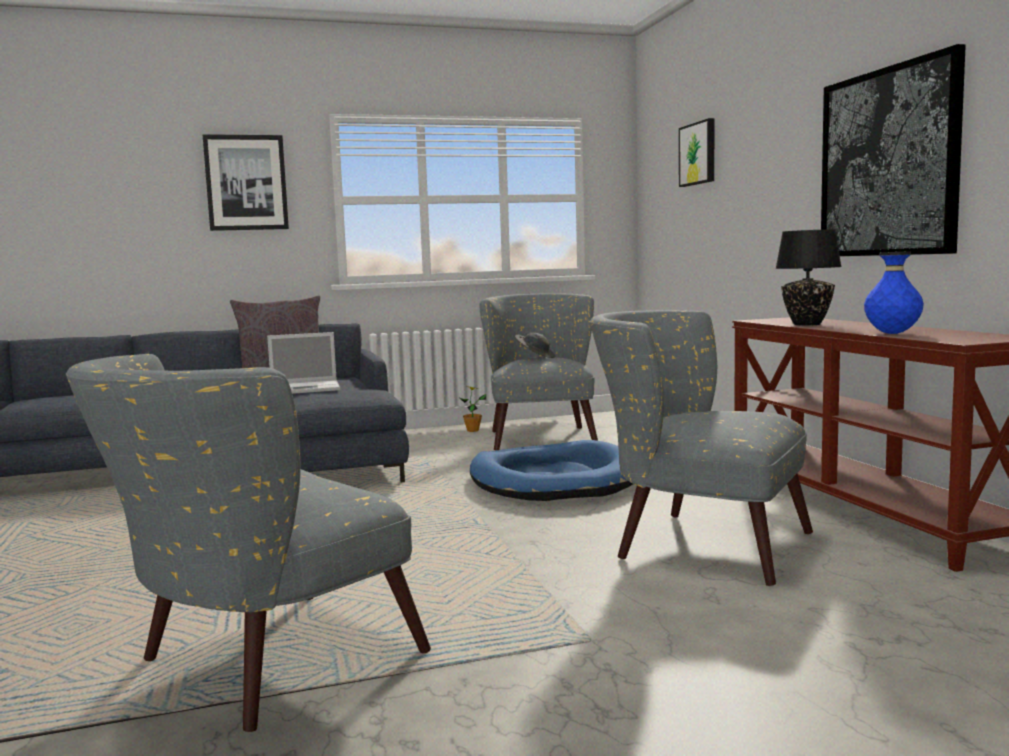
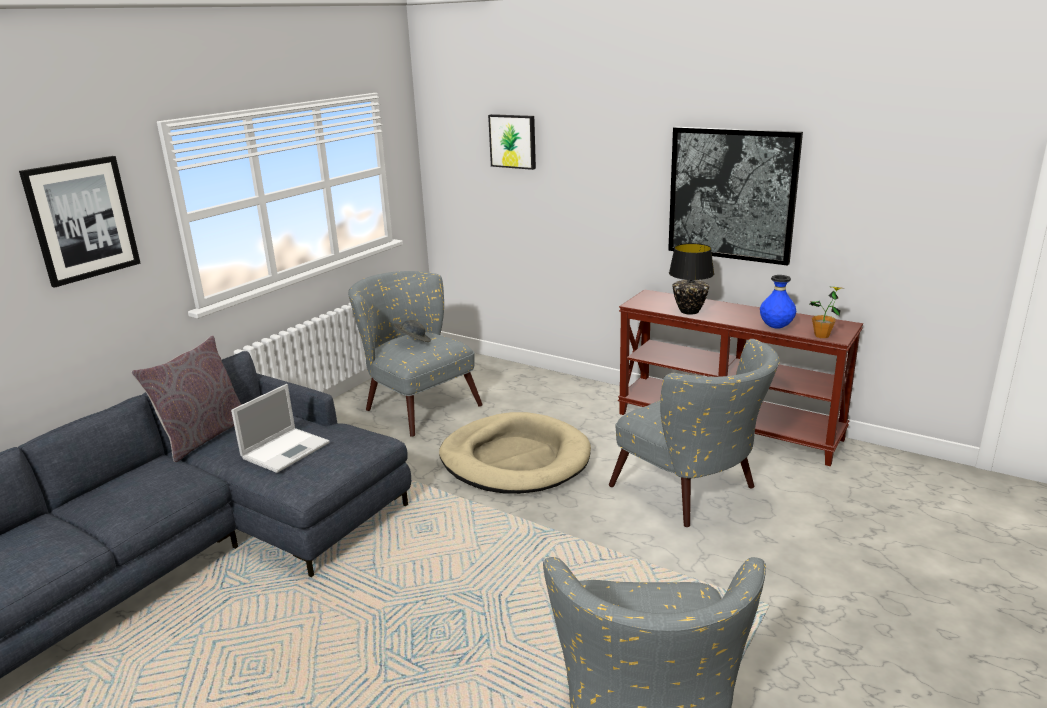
camera: 40 degrees left, 15 degrees up
(472, 430) = (344, 413): potted plant -> potted plant (822, 335)
(553, 480) = (515, 459): blue dog bed -> beige dog bed
(694, 542) = (693, 493): grey armchair -> grey armchair turned 120 degrees counterclockwise

